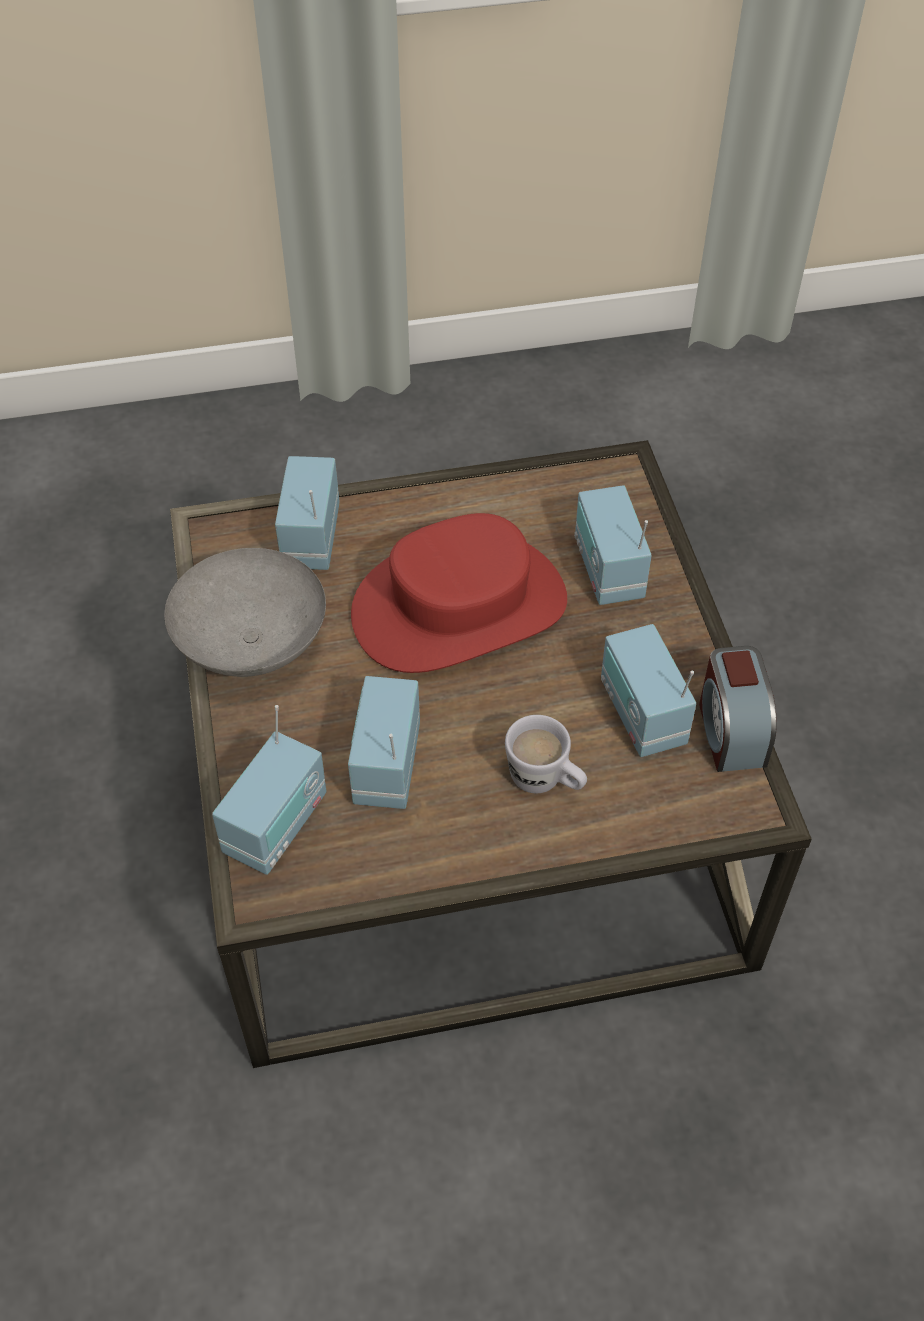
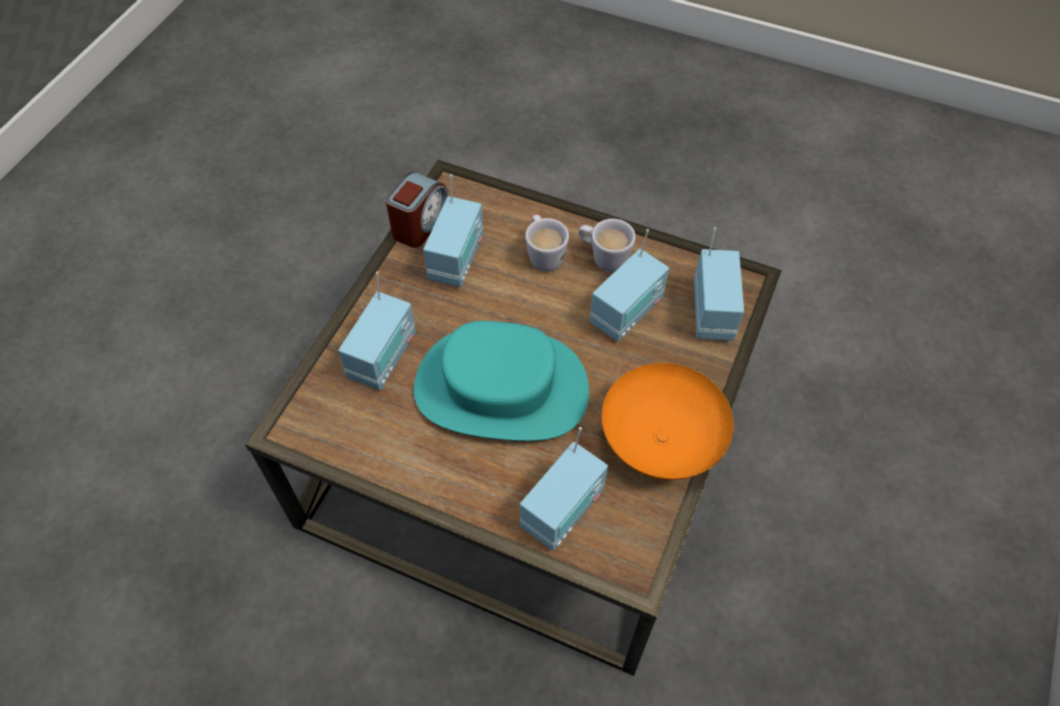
camera: 145 degrees left, 5 degrees up
(251, 643) = (661, 443): grey bowl -> orange bowl
(277, 826) = (714, 312): radio -> radio turned 120 degrees clockwise
(459, 606) = (501, 389): red hat -> turquoise hat
(468, 822) = (603, 258): none -> white mug

